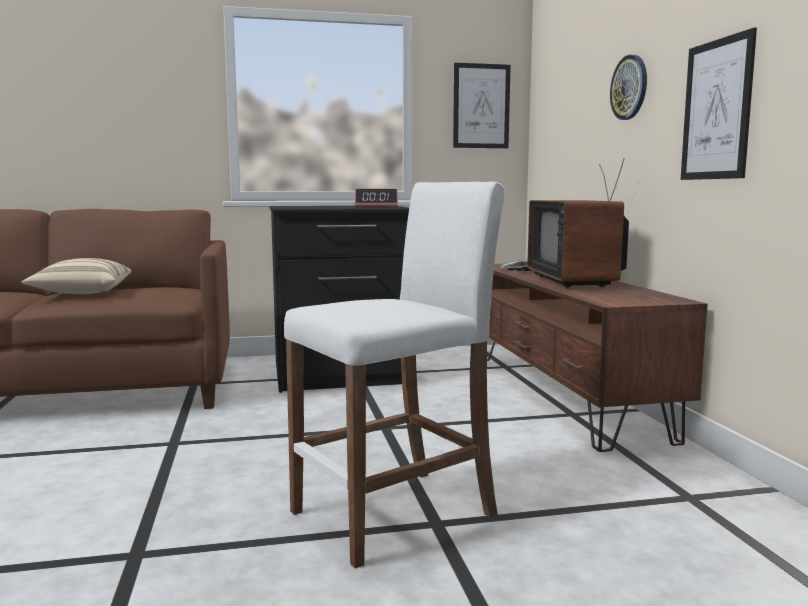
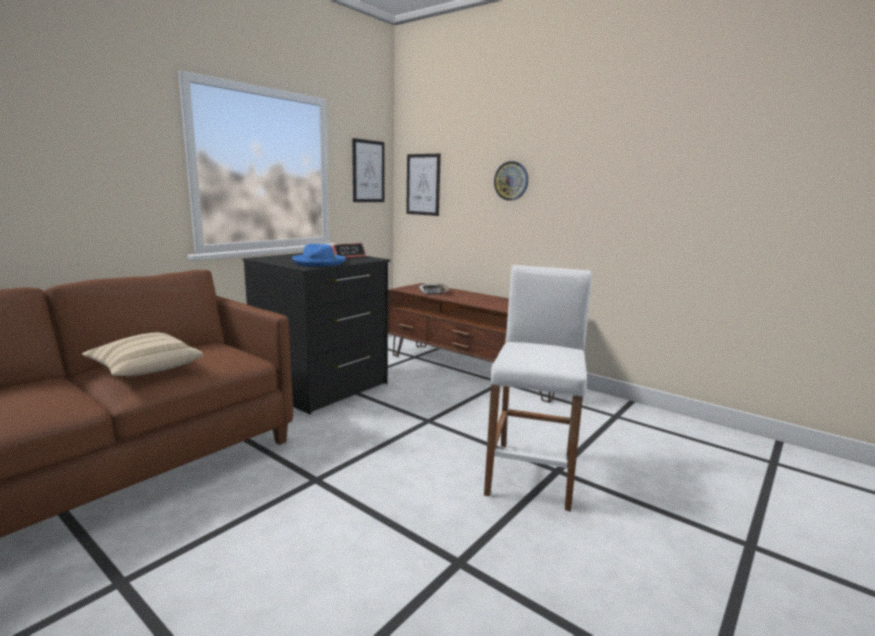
camera: 40 degrees left, 5 degrees up
(318, 207) = (319, 262): none -> blue hat
(578, 281) = (489, 300): television -> none
(716, 110) = (589, 208): picture -> picture (423, 184)

